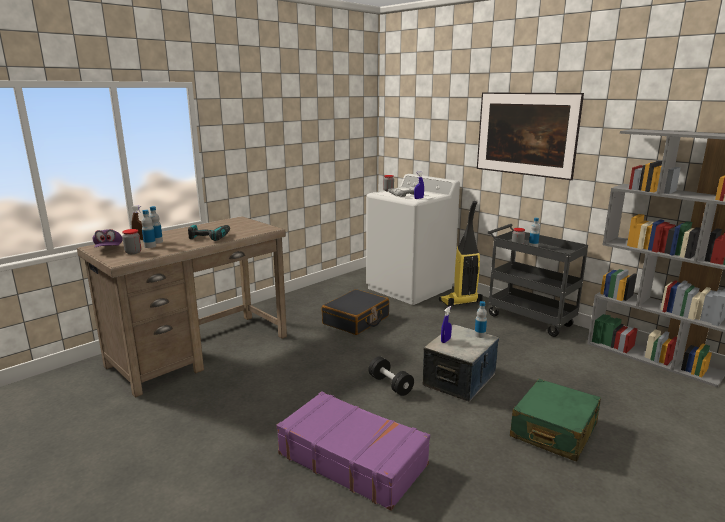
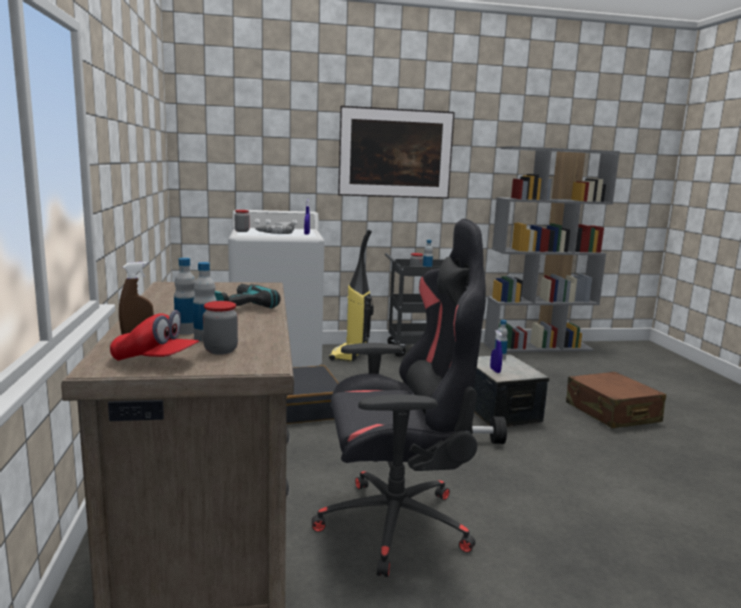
camera: 55 degrees left, 5 degrees down
(109, 249) = (155, 361): purple cap -> red cap
(250, 391) = (392, 525): none -> black office chair
(352, 458) = (599, 509): purple suitcase -> none
(553, 431) = (612, 413): green suitcase -> brown suitcase

